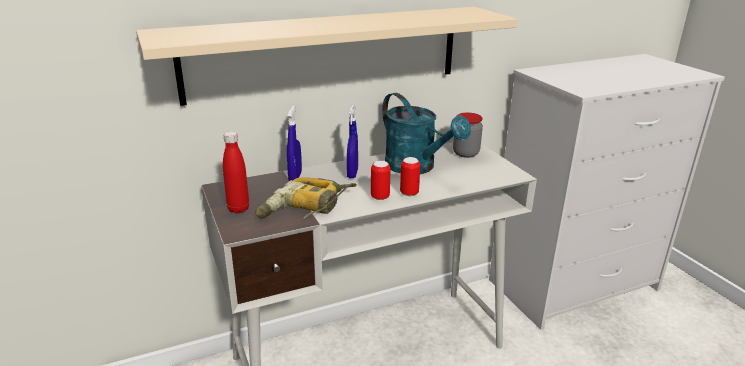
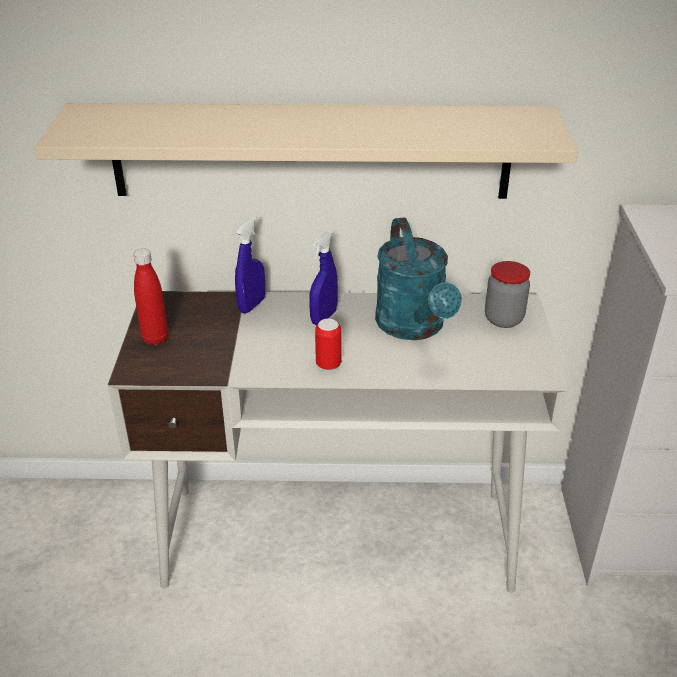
camera: 25 degrees right, 10 degrees up
(306, 209) = (228, 359): power drill -> none
(409, 193) = (370, 368): can -> none

